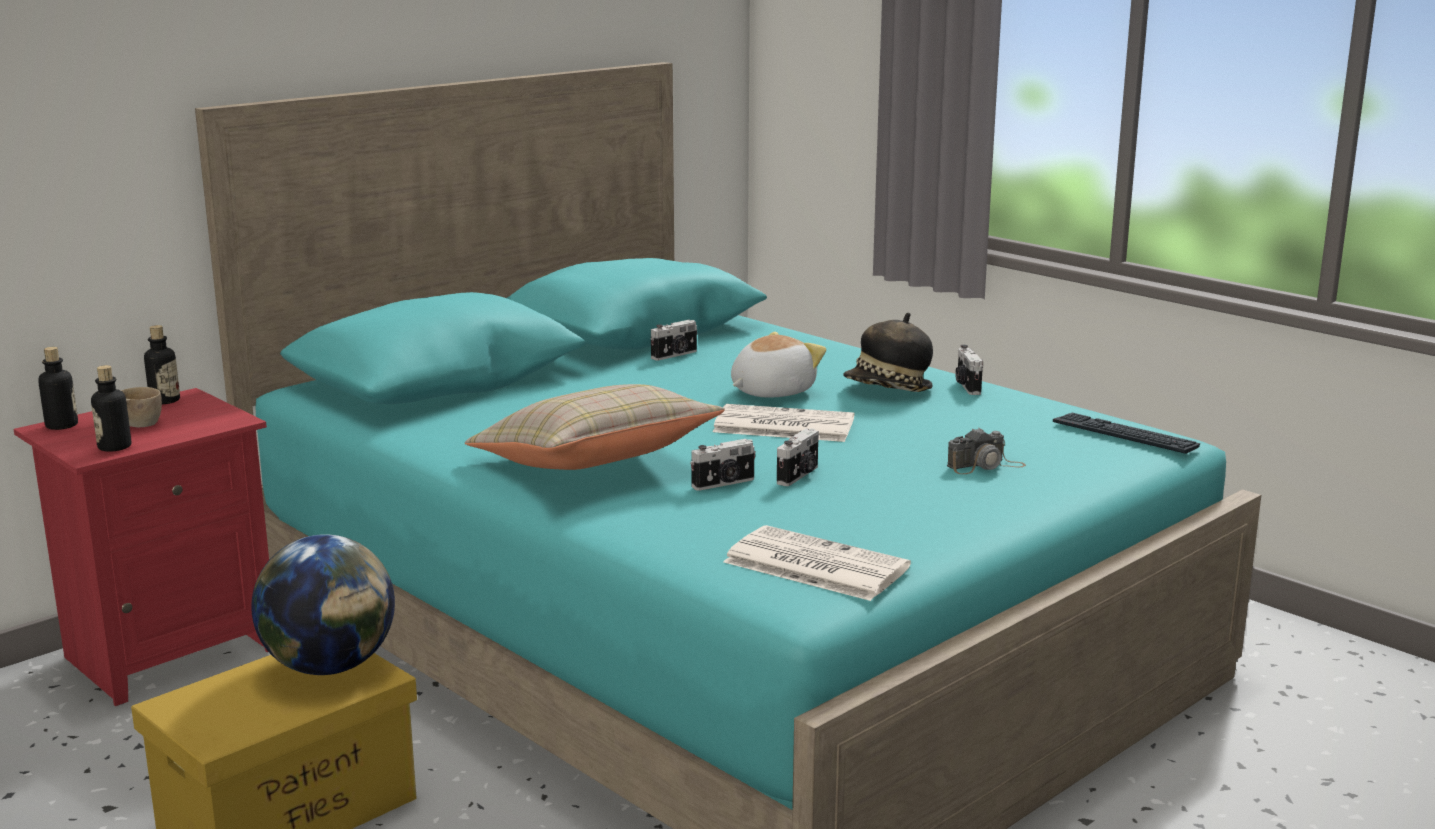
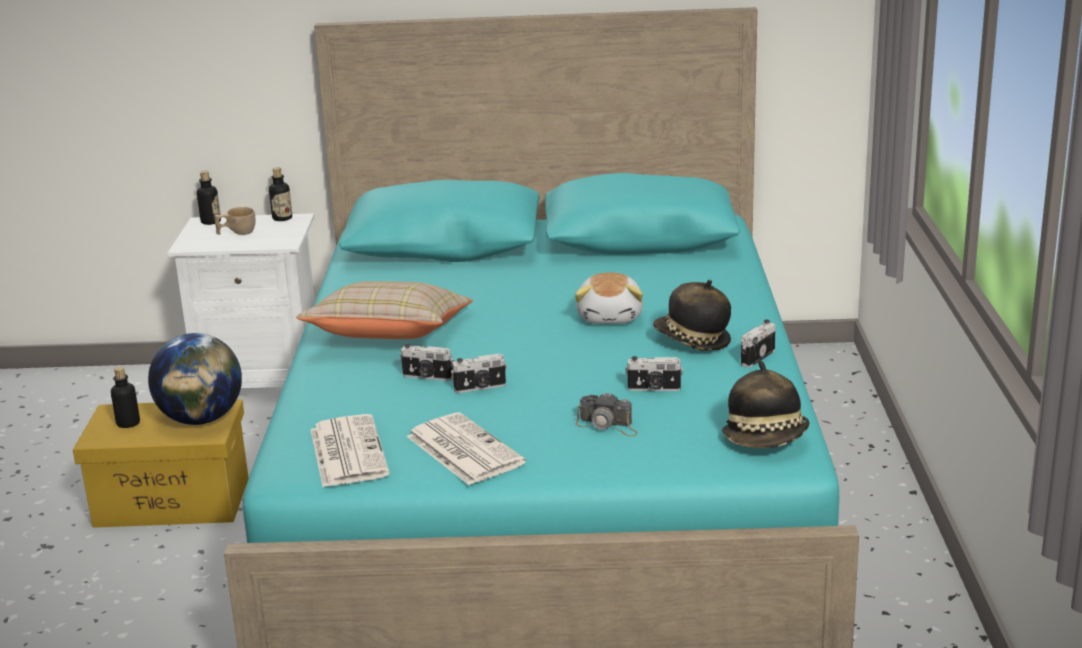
camera: 45 degrees right, 5 degrees up
(114, 447) = (205, 244): bottle -> bottle (128, 423)
(168, 652) = (262, 383): red nightstand -> white nightstand
(675, 355) = (618, 266): camera -> camera (654, 389)
(771, 391) = (611, 316): plush toy -> plush toy turned 90 degrees clockwise
(782, 425) = (555, 346): newspaper -> newspaper (462, 450)
(1124, 435) = (766, 440): keyboard -> hat

